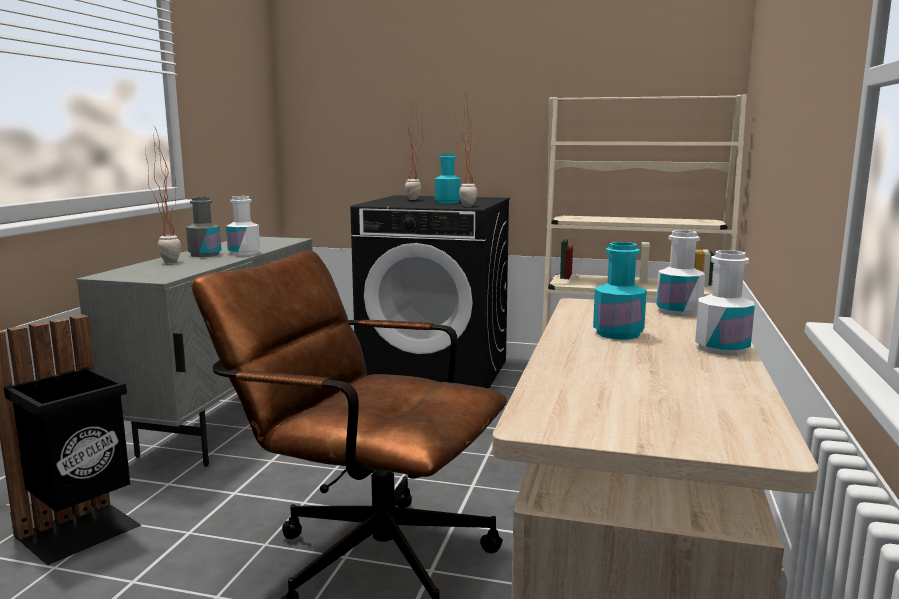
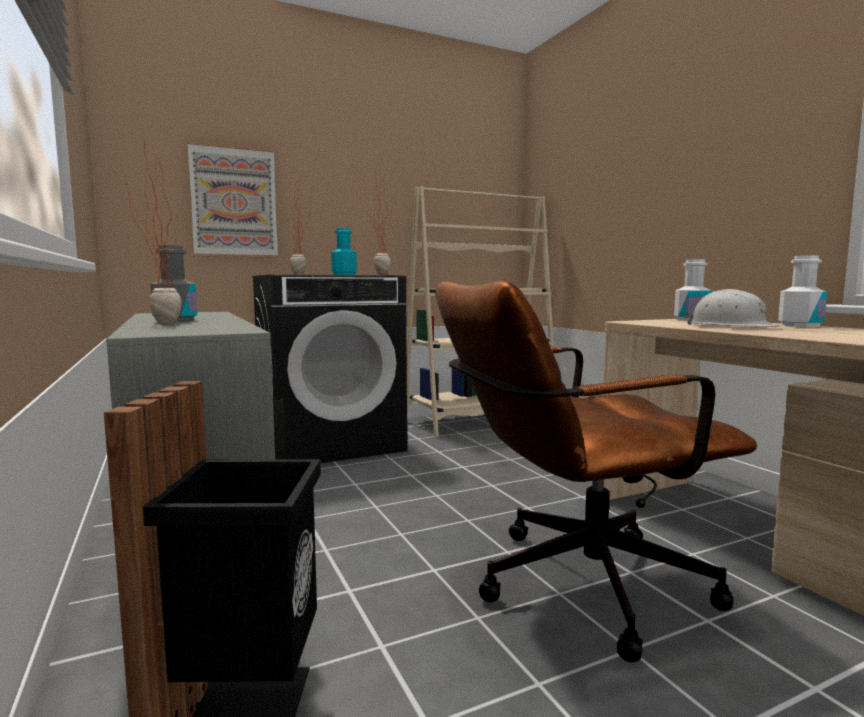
camera: 40 degrees left, 5 degrees down
(244, 253) = (218, 318): white bottle -> none
(381, 123) = (234, 202): none -> picture
(618, 333) = (731, 326): turquoise bottle -> white hard hat

